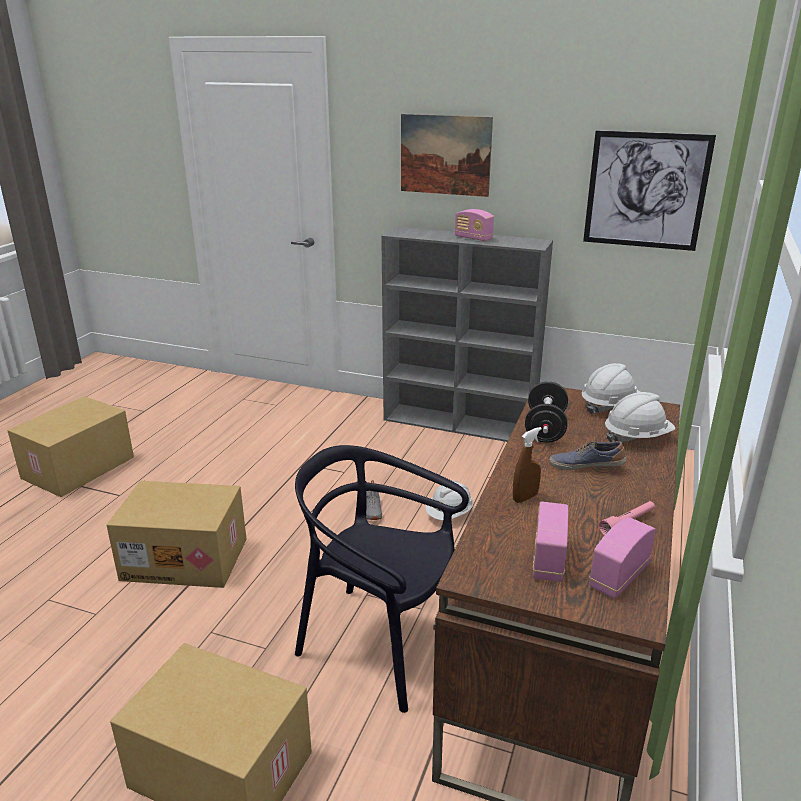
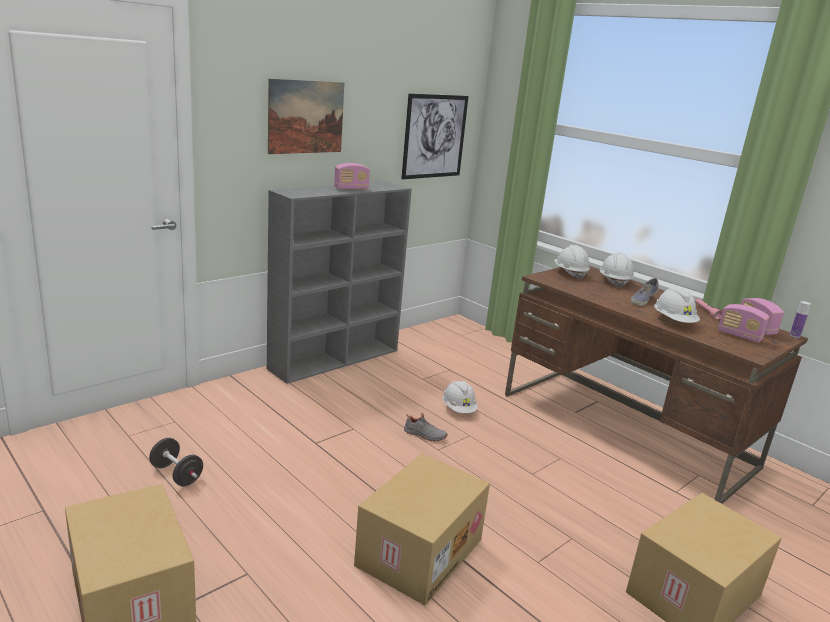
camera: 65 degrees left, 5 degrees down
(380, 642) = (588, 486): black chair -> none
(525, 498) = (673, 321): brown spray bottle -> white hard hat
(545, 429) = (591, 293): black dumbbell -> black dumbbell (176, 474)
(650, 625) = (795, 335): none -> bottle

